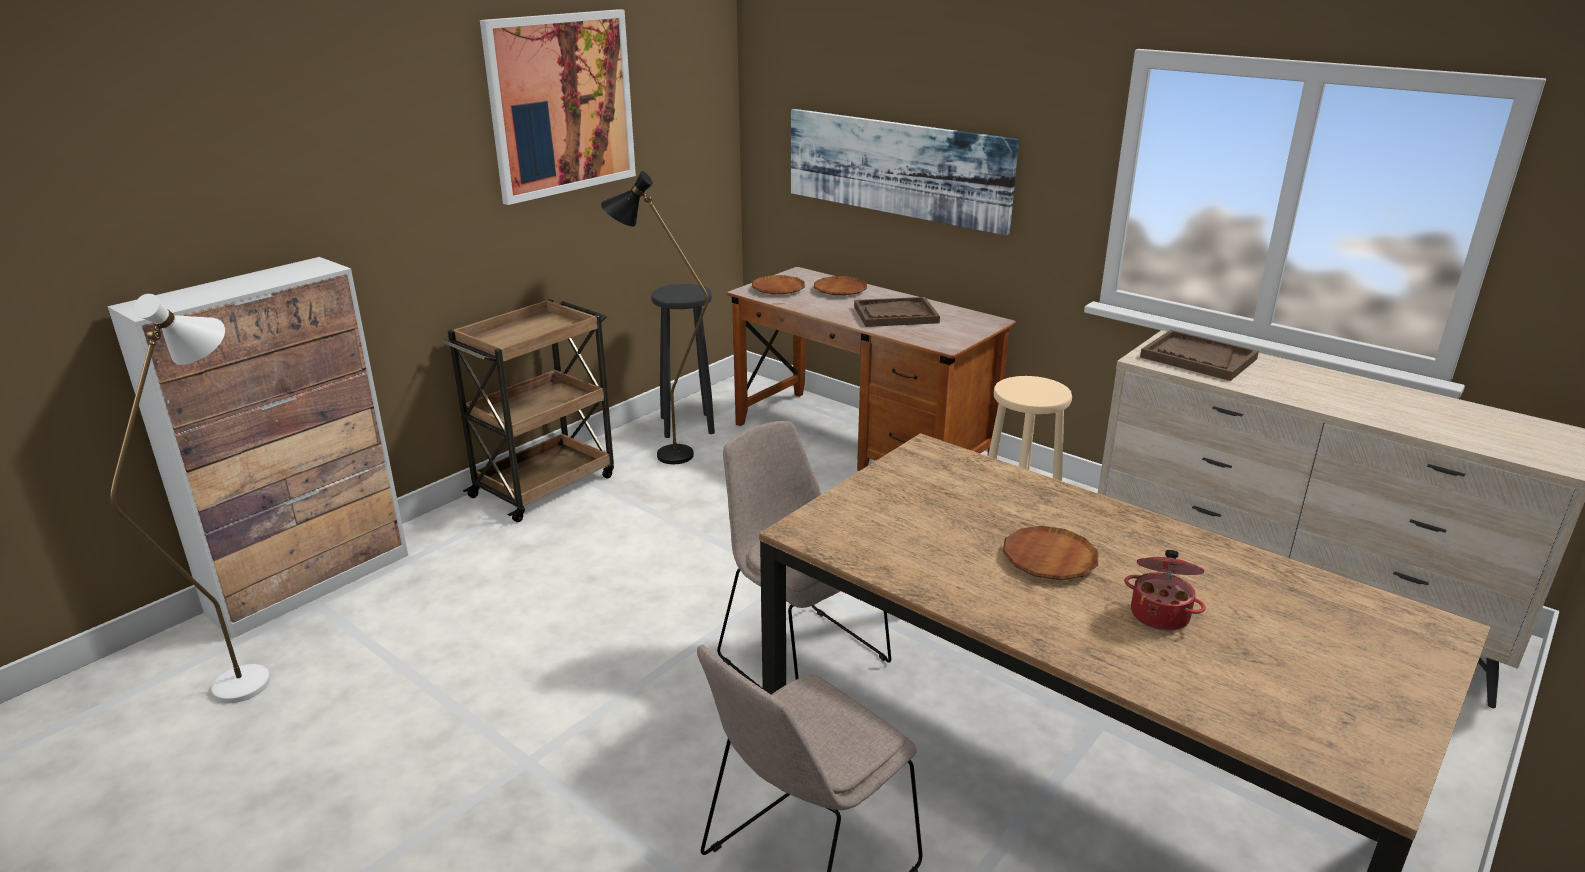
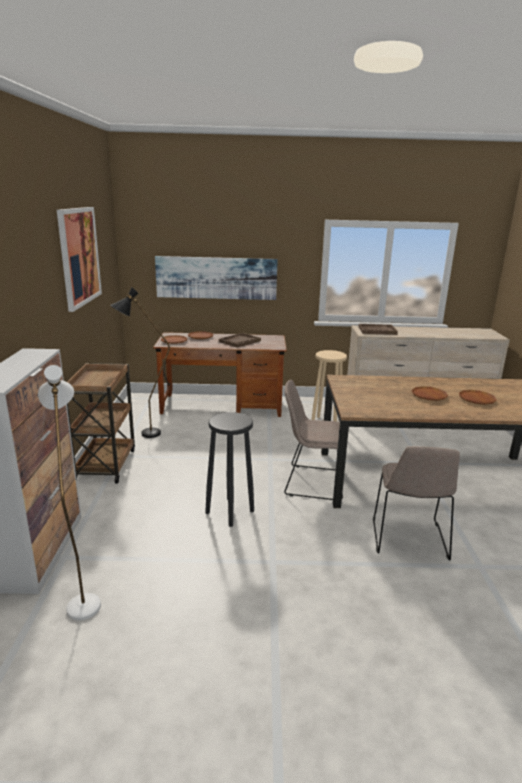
camera: 40 degrees left, 5 degrees down
(688, 425) = (137, 420): black stool -> black stool (230, 511)
(1160, 614) = (476, 400): cooking pot -> brown plate

